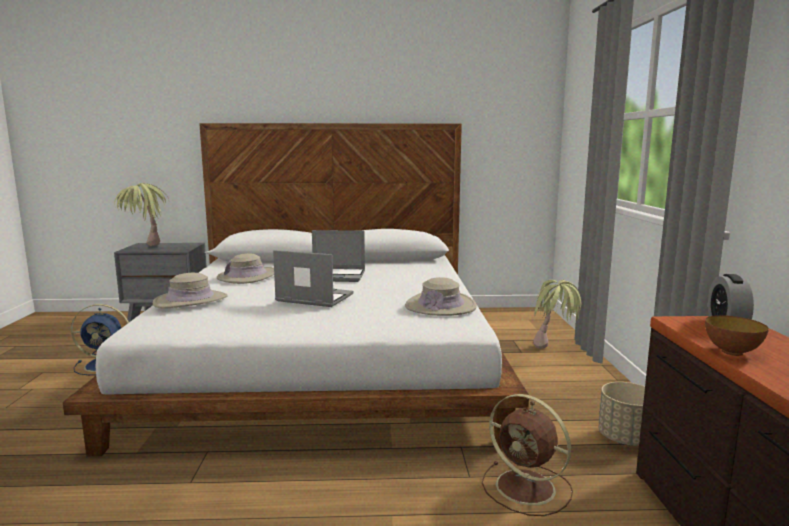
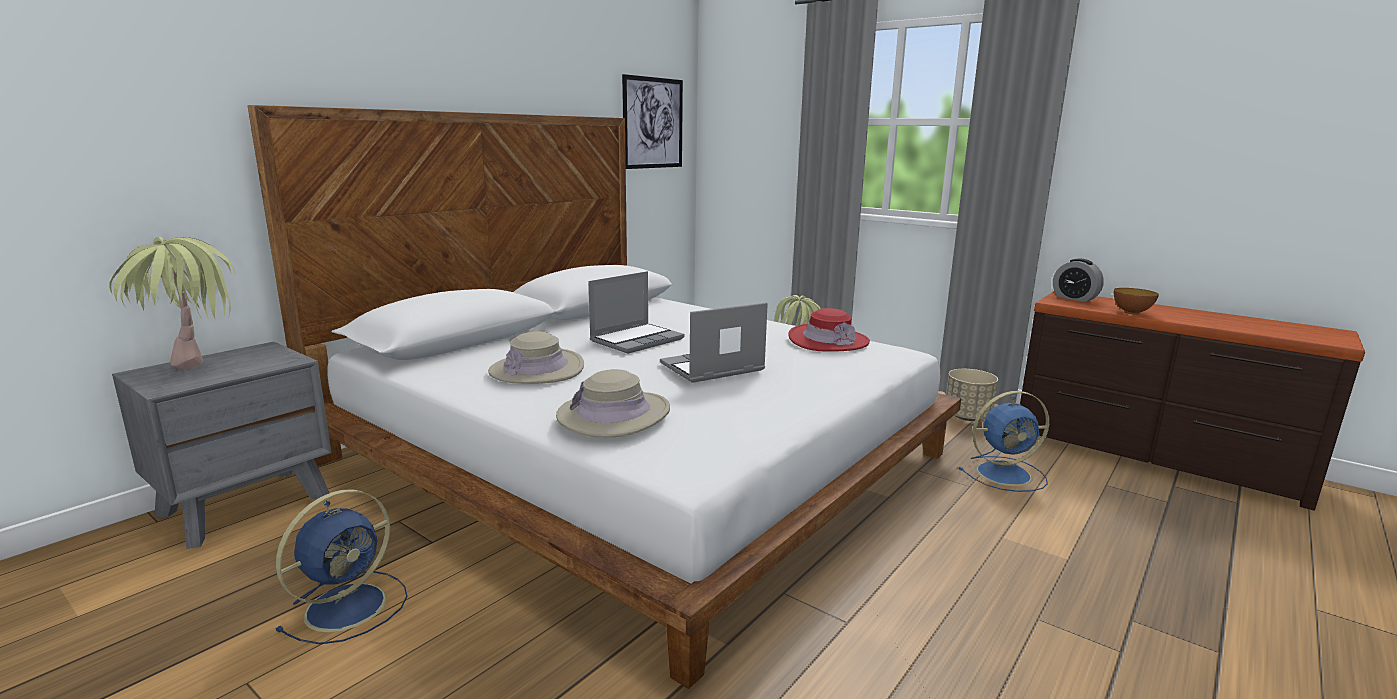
camera: 50 degrees left, 5 degrees up
(440, 306) = (828, 340): beige hat -> red hat
(504, 127) = (653, 123): none -> picture
(527, 488) = (1006, 474): brown fan -> blue fan

